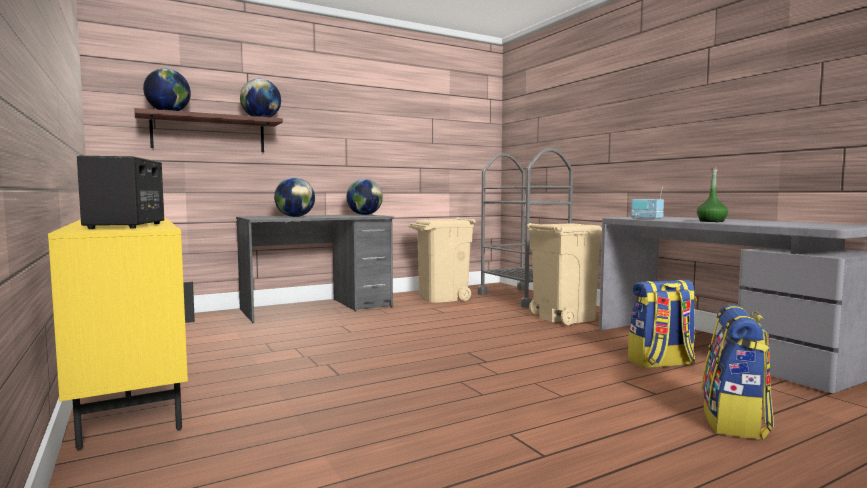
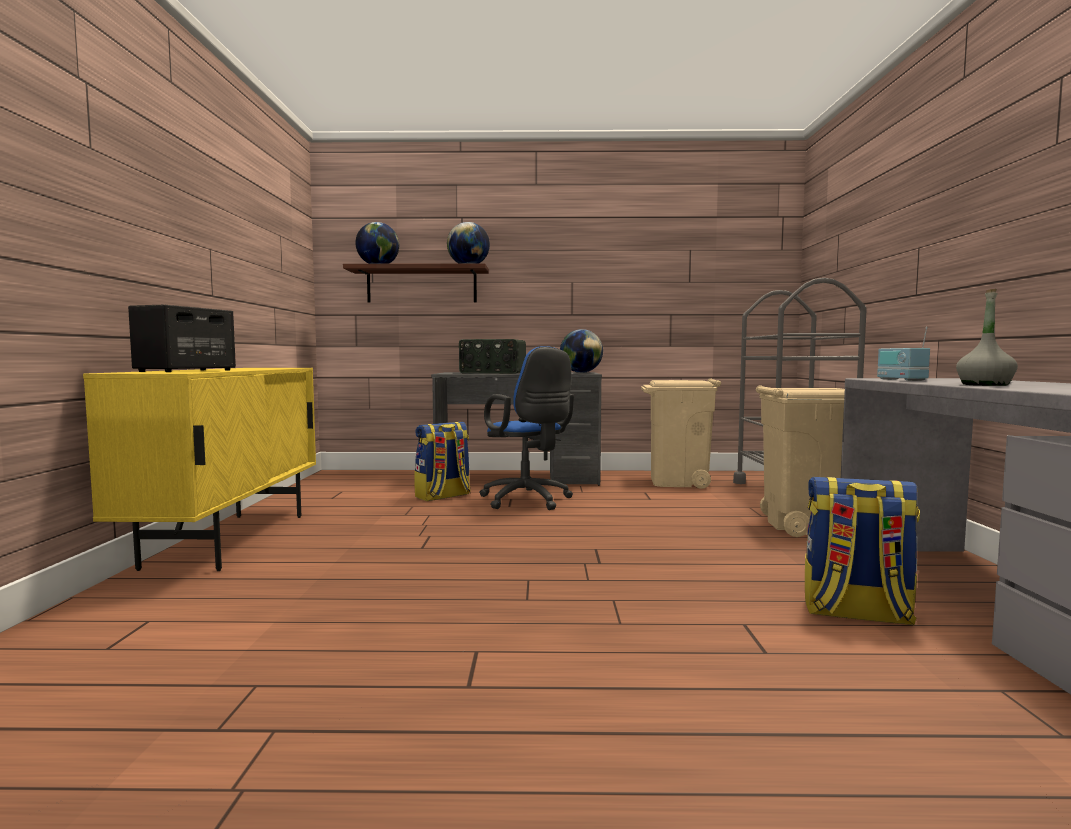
camera: 30 degrees right, 0 degrees up
(295, 217) = (492, 373): globe -> radio
(359, 325) = (528, 501): none -> blue office chair
(711, 221) = (984, 385): green bottle -> grey bottle
(735, 422) = (828, 727): backpack -> backpack (443, 496)

